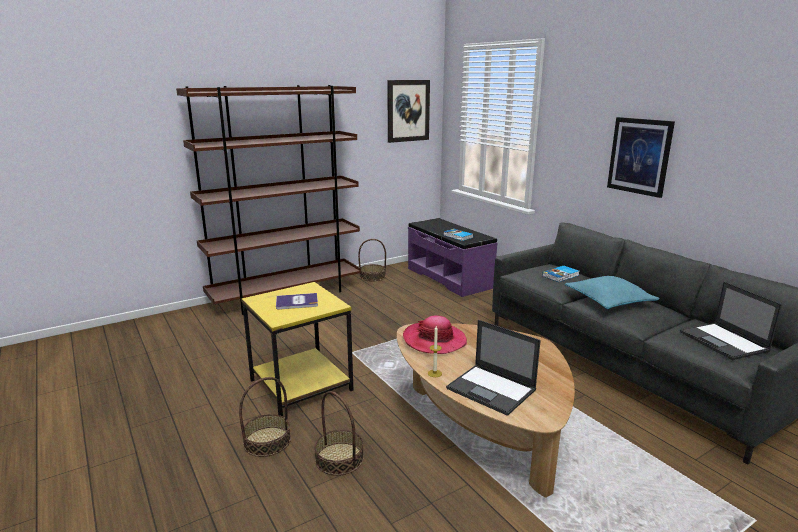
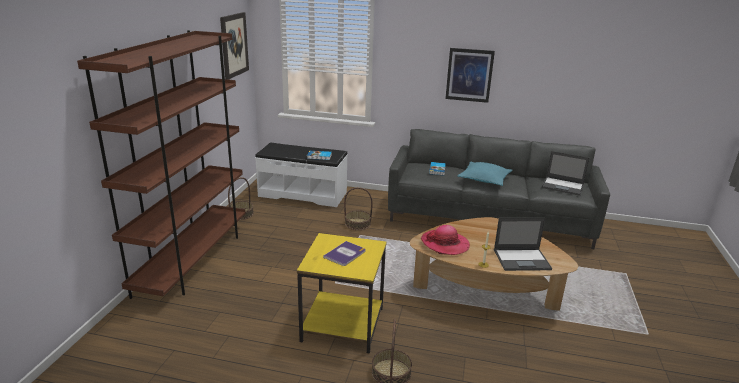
camera: 45 degrees left, 5 degrees up
(339, 458) = (448, 354): basket -> basket (357, 224)
(449, 278) = (303, 194): purple bench -> white bench

